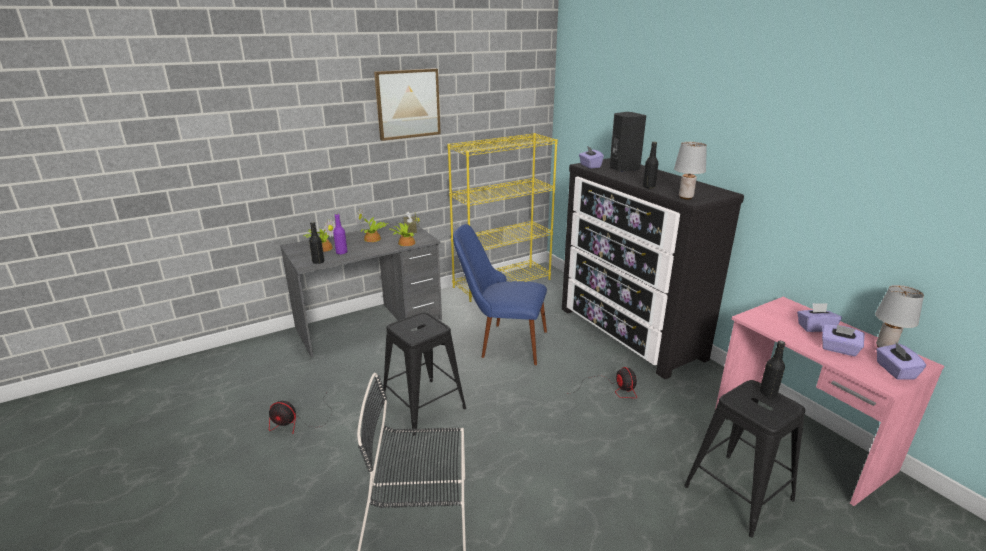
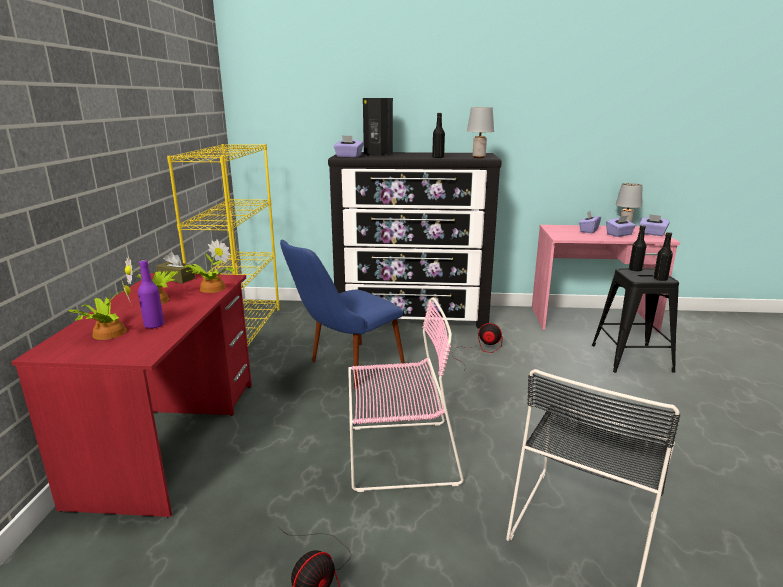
camera: 55 degrees left, 5 degrees down
(318, 262) = (150, 345): black bottle -> black bottle (660, 279)
(369, 324) = (172, 438): grey desk -> red desk
(408, 104) = (123, 95): picture -> none
(423, 405) = (397, 454): black stool -> pink chair

